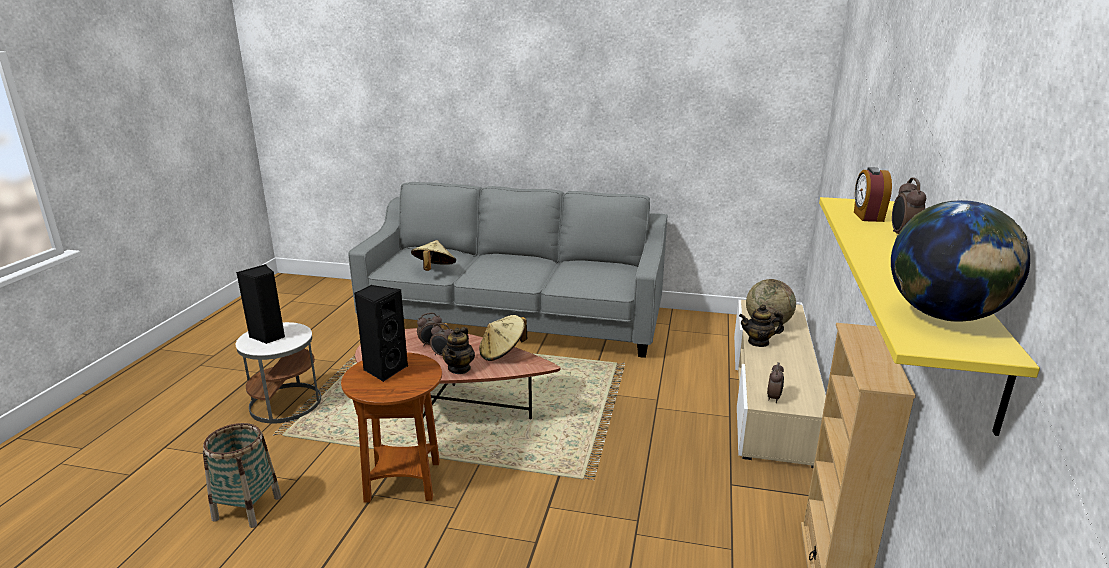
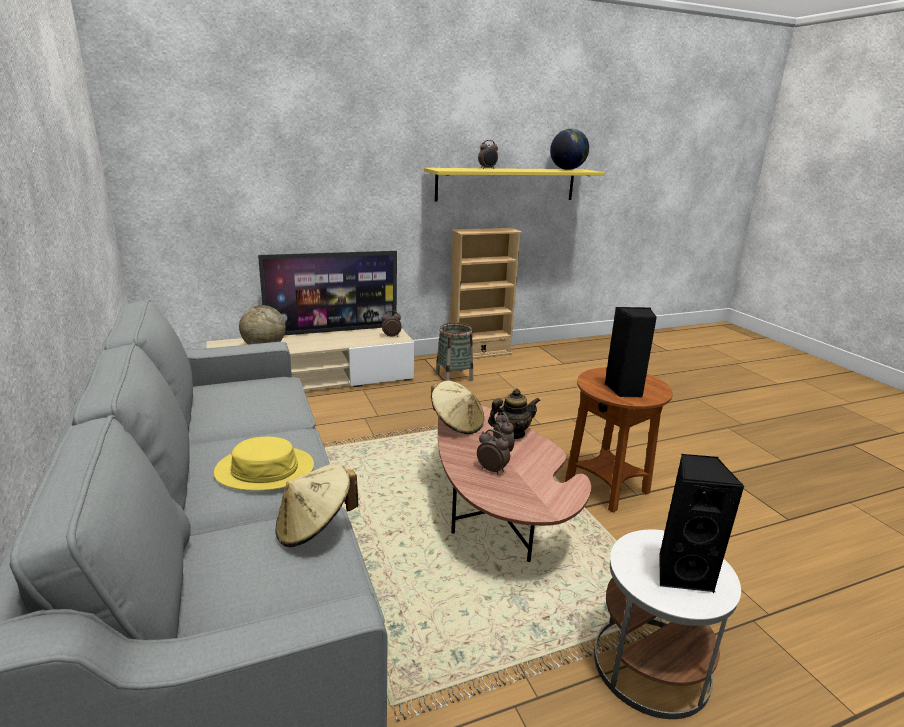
camera: 125 degrees left, 0 degrees up
(247, 508) = (750, 551): basket -> basket (454, 377)
(497, 268) = (265, 469): none -> yellow hat
(758, 342) = (305, 347): teapot -> none
(812, 367) = (333, 331): none -> television
(867, 216) = (465, 169): alarm clock -> none

